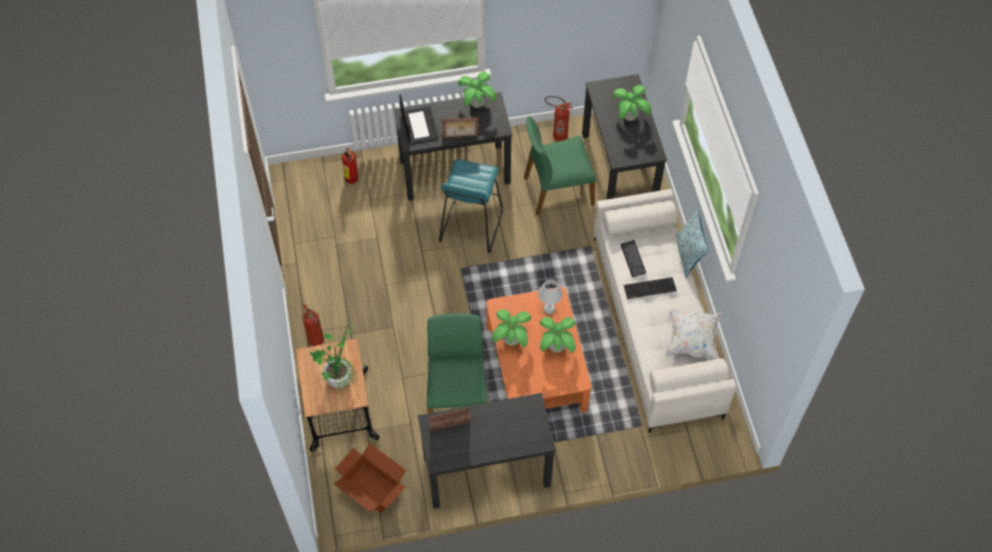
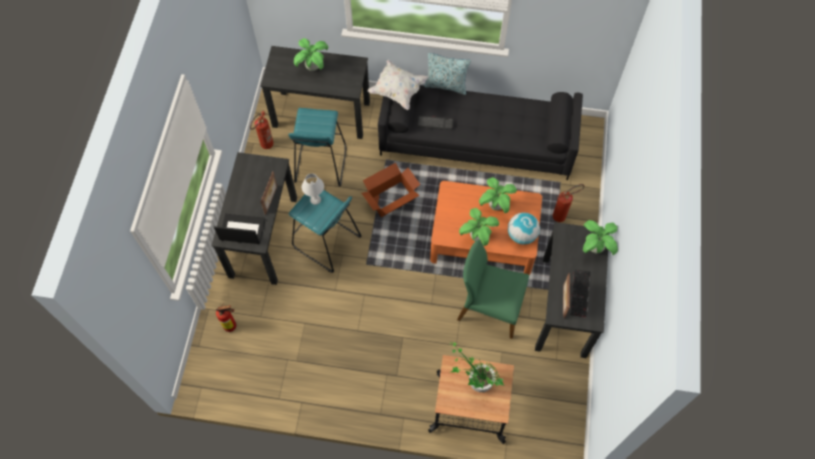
camera: 70 degrees left, 5 degrees up
(318, 342) = (395, 406): fire extinguisher -> fire extinguisher (562, 215)
(372, 489) = (554, 402): cardboard box -> cardboard box (391, 199)
(477, 104) = (241, 175): potted plant -> potted plant (595, 248)
(531, 382) = (521, 235): none -> globe
(549, 308) = (457, 199): white table lamp -> white table lamp (315, 200)
(557, 190) = (320, 164): green chair -> turquoise stool
(649, 289) = (467, 122): keyboard -> keyboard (580, 294)
(657, 326) = (477, 141): white sofa -> black sofa
(692, 340) = (523, 111): white pillow -> white pillow (397, 90)

